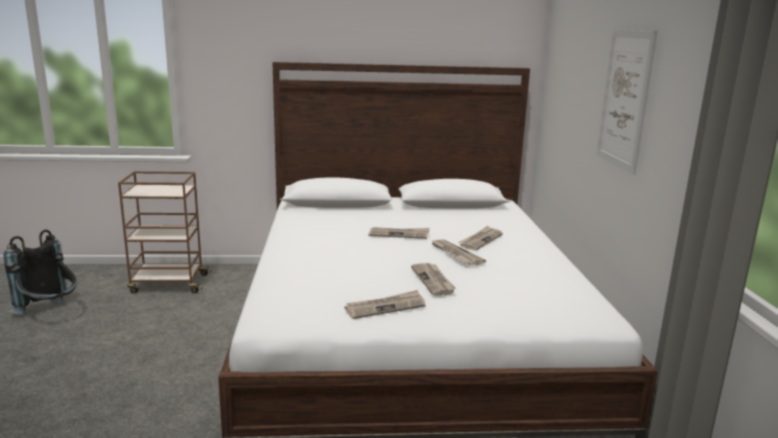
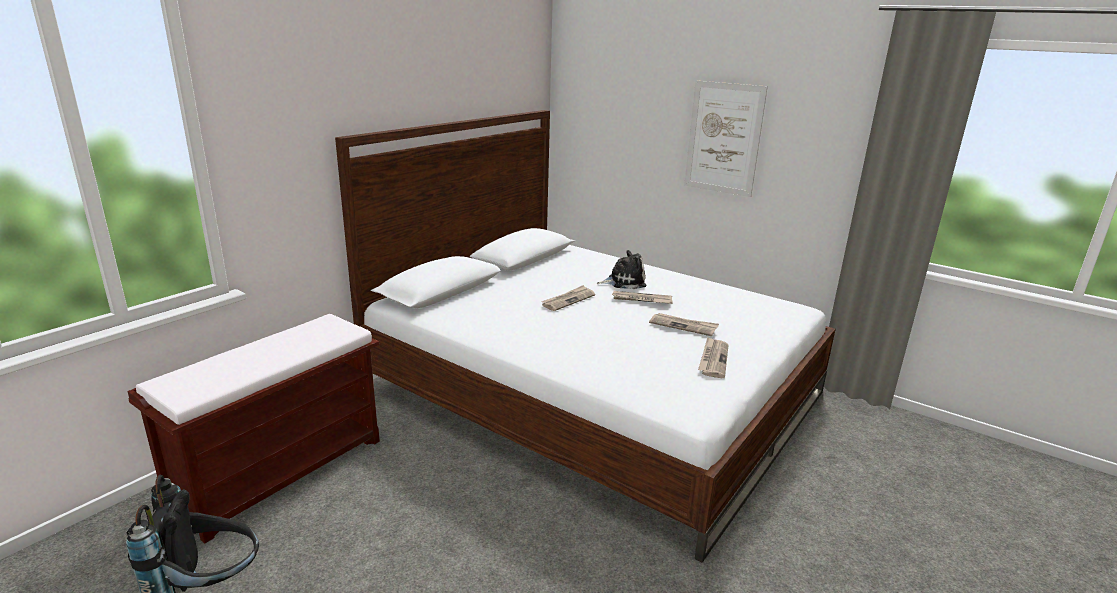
camera: 50 degrees left, 5 degrees up
(168, 284) = (282, 471): brown cart -> brown bench
(480, 240) = (624, 282): newspaper -> plush toy

